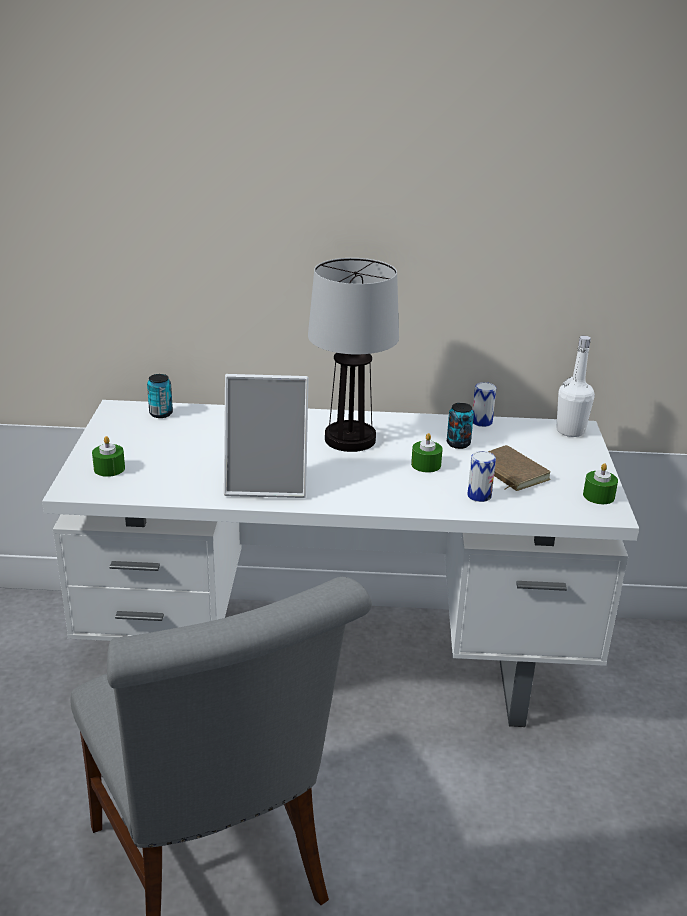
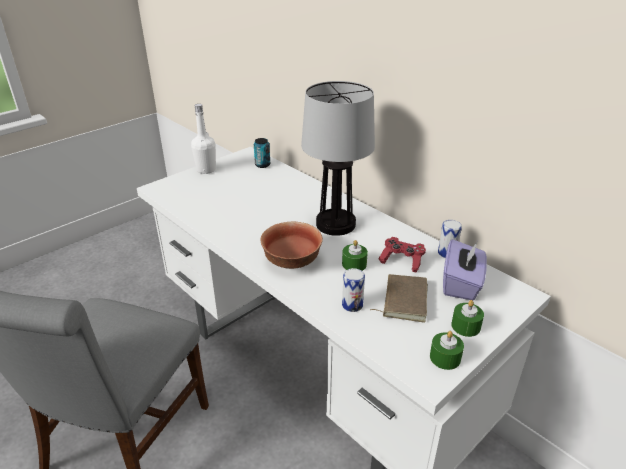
camera: 45 degrees right, 5 degrees up
(109, 468) = (189, 184): green candle -> green candle (465, 326)
(267, 483) = (244, 229): picture frame -> none
(371, 488) = (293, 262): none -> bowl
(458, 444) = (402, 260): can -> red game controller
(529, 440) = (461, 284): none -> purple tissue box
(570, 431) = (510, 293): white bottle -> white bottle (206, 170)

